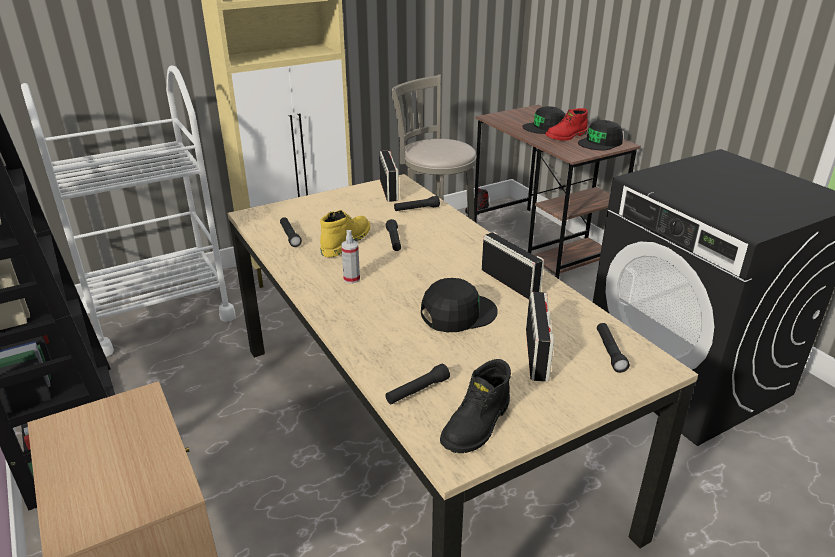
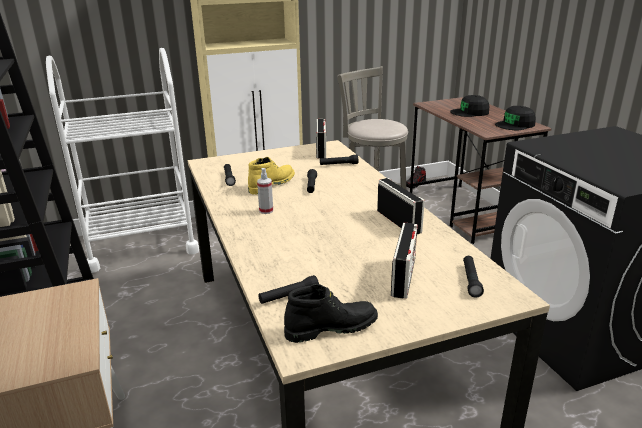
camera: 10 degrees right, 5 degrees down
(457, 313) = (345, 241): black cap -> none
(477, 425) = (331, 327): black boot -> black boot turned 150 degrees counterclockwise
(566, 136) = (486, 119): red boot -> none

